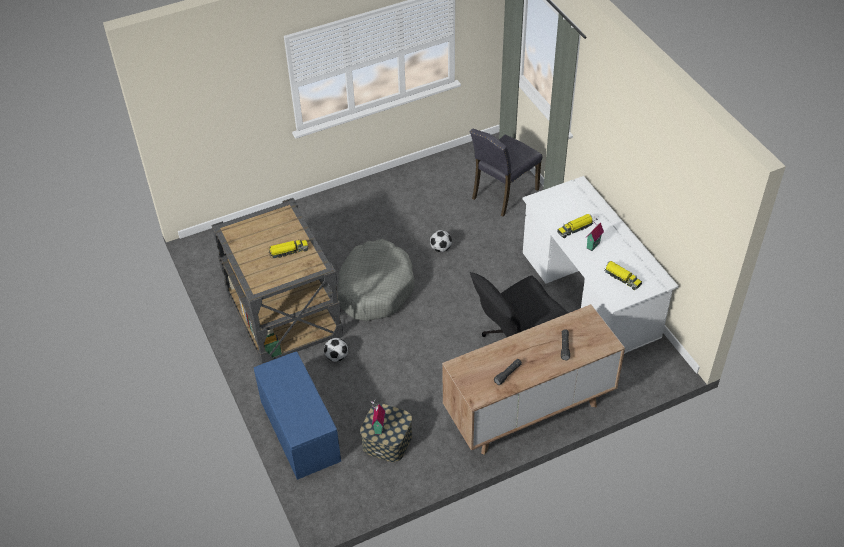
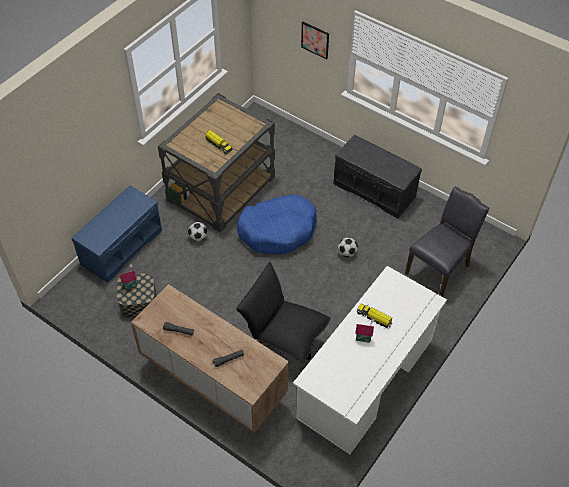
camera: 60 degrees right, 5 degrees up
(245, 103) = (315, 40): none -> picture
(375, 288) = (278, 230): grey dog bed -> blue dog bed
(379, 196) = (375, 190): none -> grey bench
(503, 194) = (439, 269): grey chair -> grey chair turned 120 degrees clockwise
(622, 278) = (337, 375): toy truck -> none

